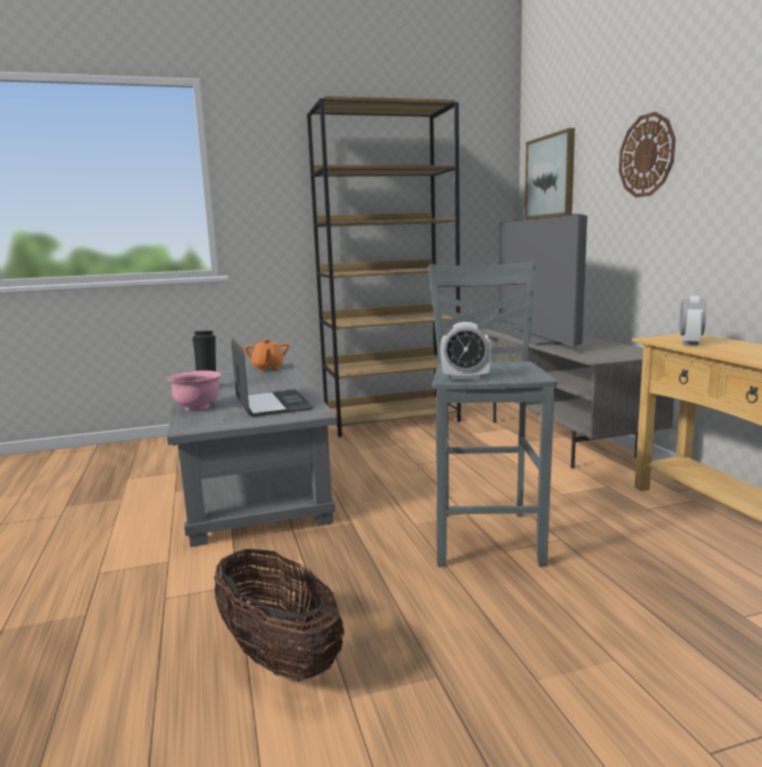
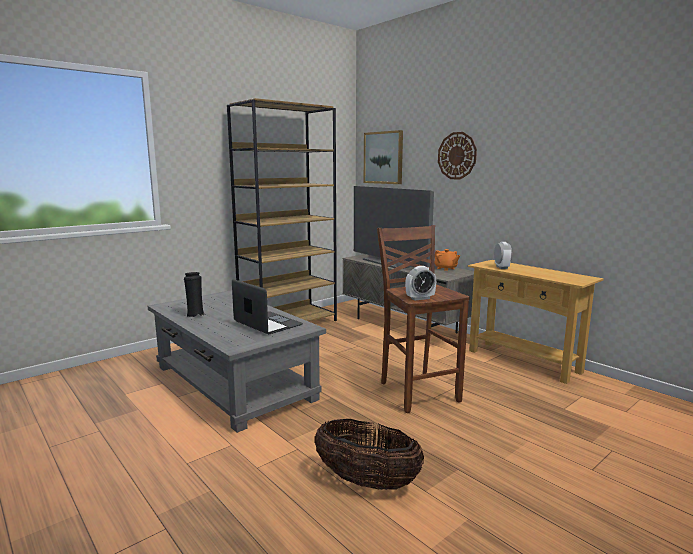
camera: 25 degrees left, 0 degrees up
(198, 407) = (214, 331): pink bowl -> none
(268, 368) = (218, 295): orange teapot -> orange teapot (445, 268)
(487, 536) = (417, 391): grey stool -> brown stool

